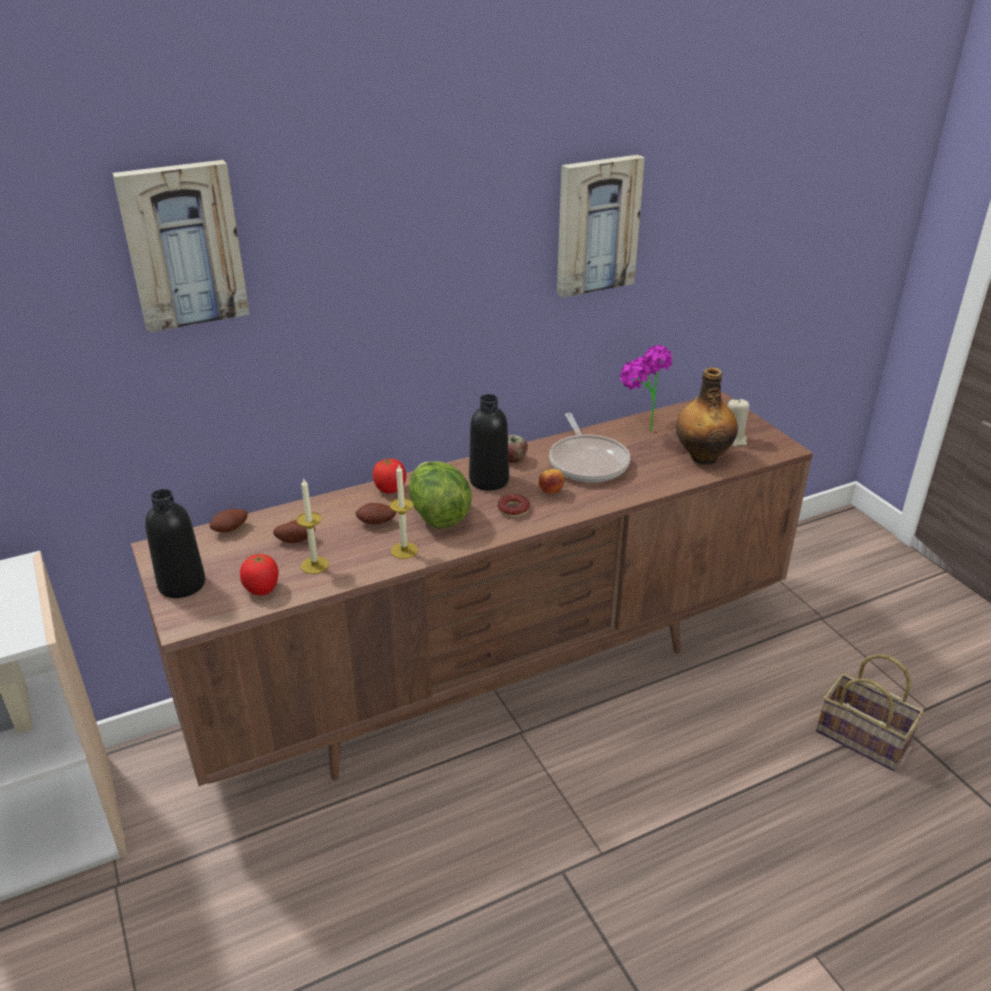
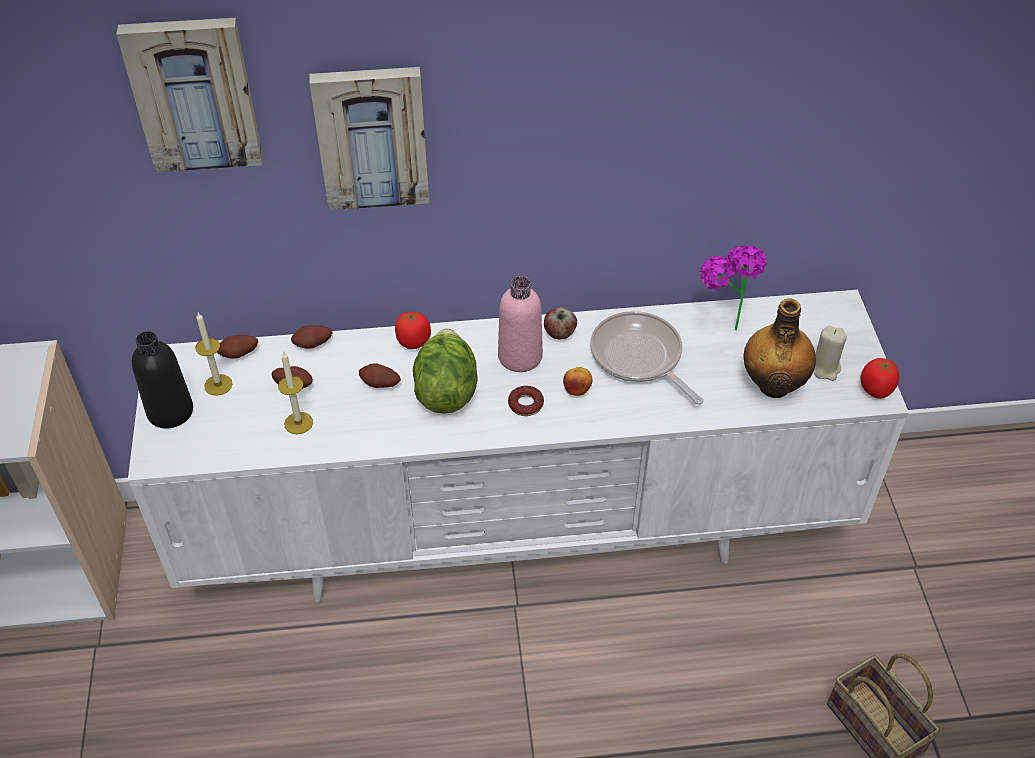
camera: 20 degrees right, 15 degrees up
(262, 589) = (238, 439): tomato -> tomato (876, 390)
(299, 509) = (313, 345): none -> potato
(404, 550) = (391, 428): candle -> candle (218, 385)
(489, 480) = (520, 356): black bottle -> pink bottle
(496, 676) = (519, 532): brown cabinet -> white cabinet
(587, 462) = (639, 358): frying pan -> frying pan turned 135 degrees clockwise
(596, 225) = (693, 103): picture -> picture (372, 136)

